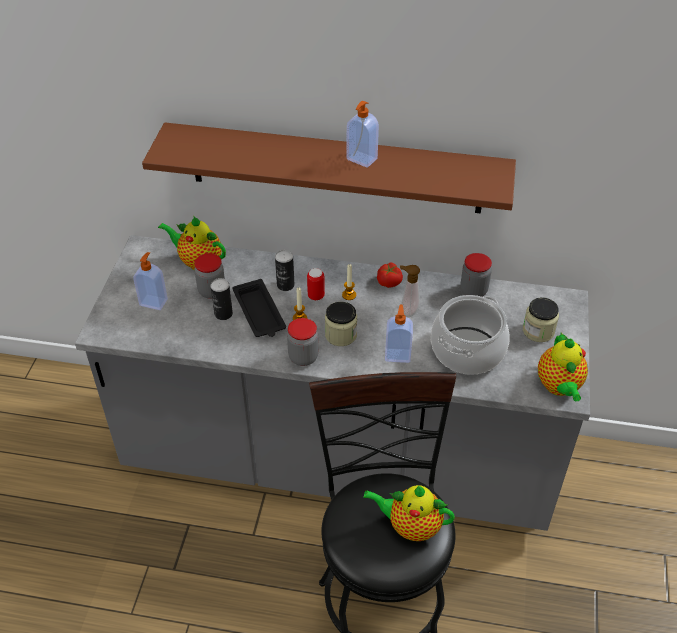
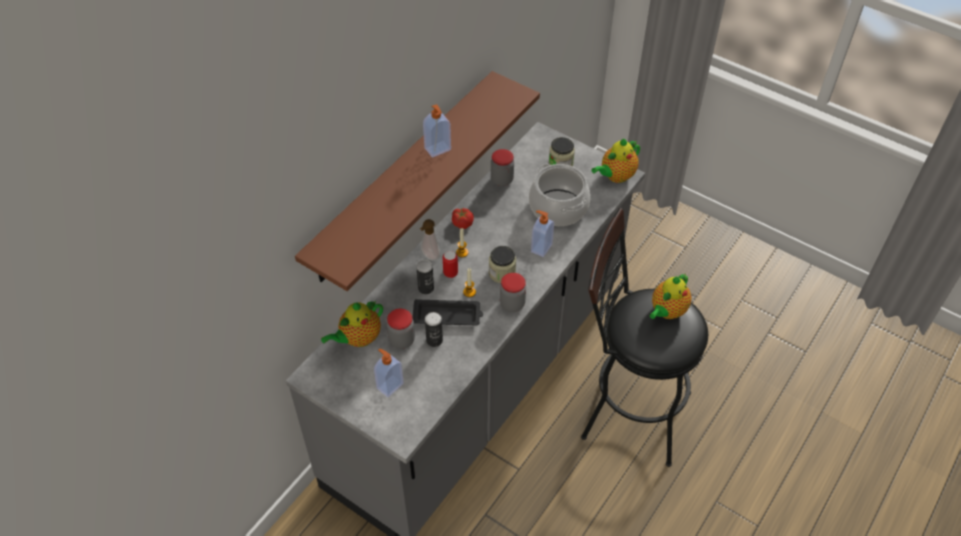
camera: 65 degrees left, 5 degrees up
(407, 311) = (500, 224): soap dispenser -> soap dispenser (429, 257)
(559, 387) = (616, 176): teapot -> teapot turned 120 degrees clockwise

